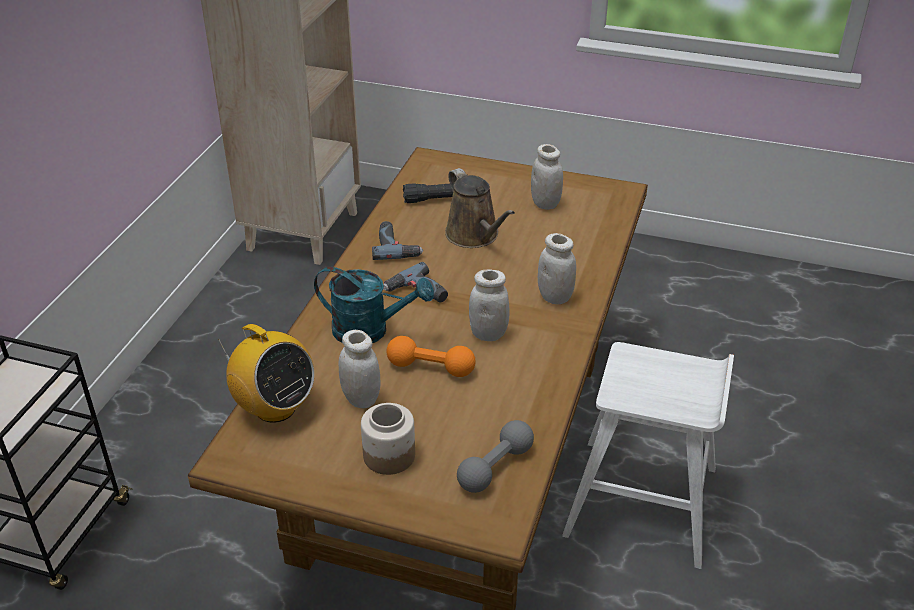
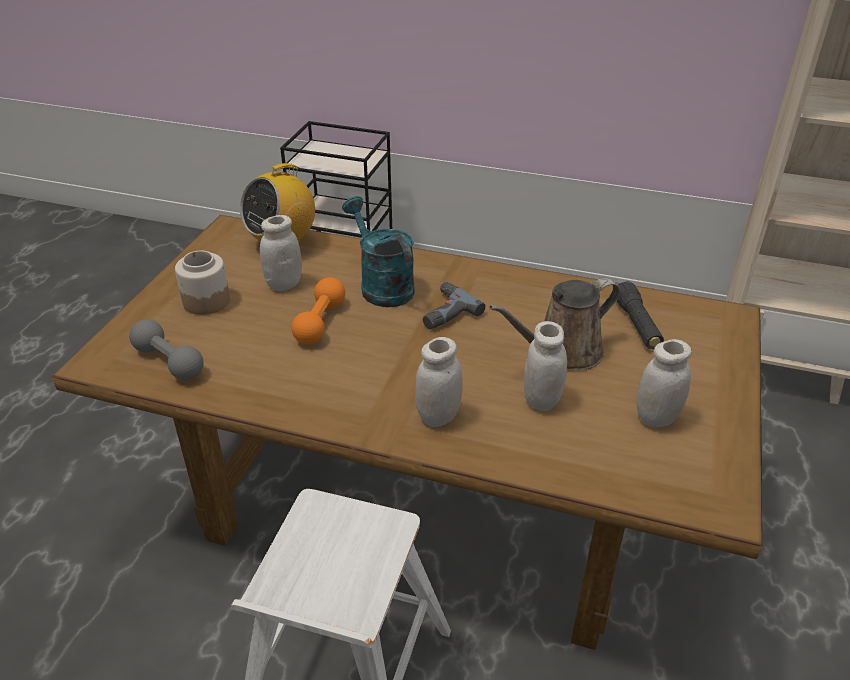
camera: 90 degrees right, 0 degrees up
(370, 330) = (381, 285): turquoise watering can -> turquoise watering can turned 135 degrees clockwise
(397, 246) = (529, 297): power drill -> none
(488, 334) = (370, 360): white jar -> white jar (541, 400)

